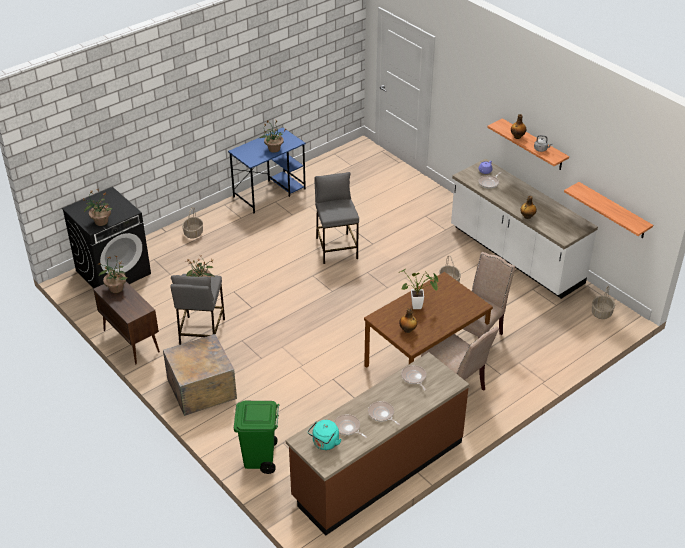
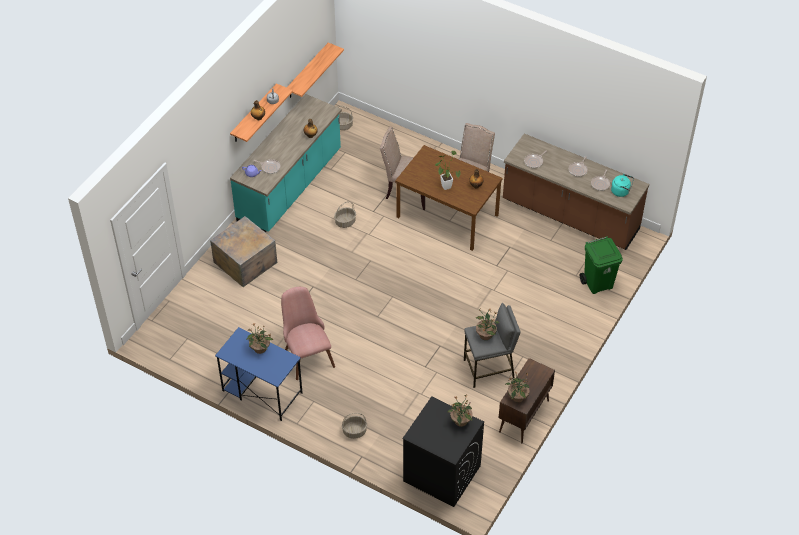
camera: 110 degrees left, 10 degrees up
(200, 388) = (550, 345): crate -> crate (245, 263)
(295, 224) = (306, 353): none -> pink chair
(336, 248) = (330, 311): grey stool -> none
(515, 256) = (290, 187): white counter -> turquoise counter

